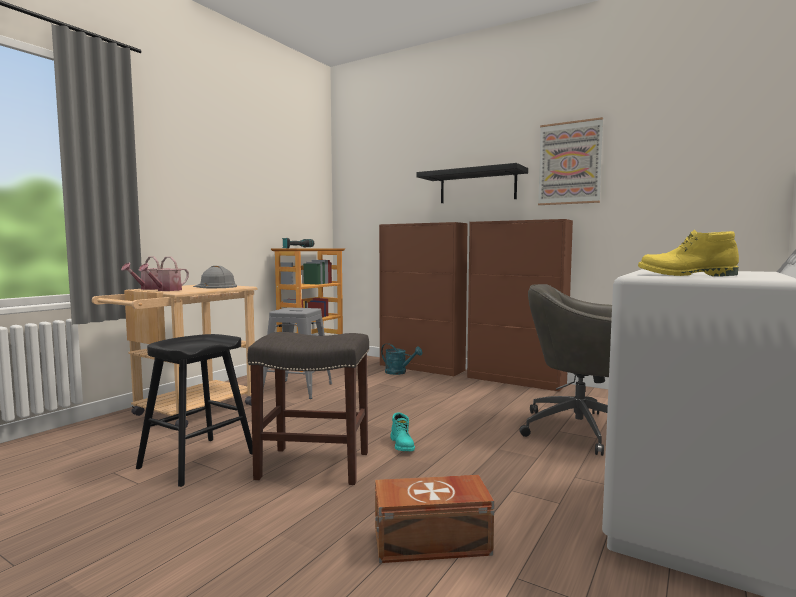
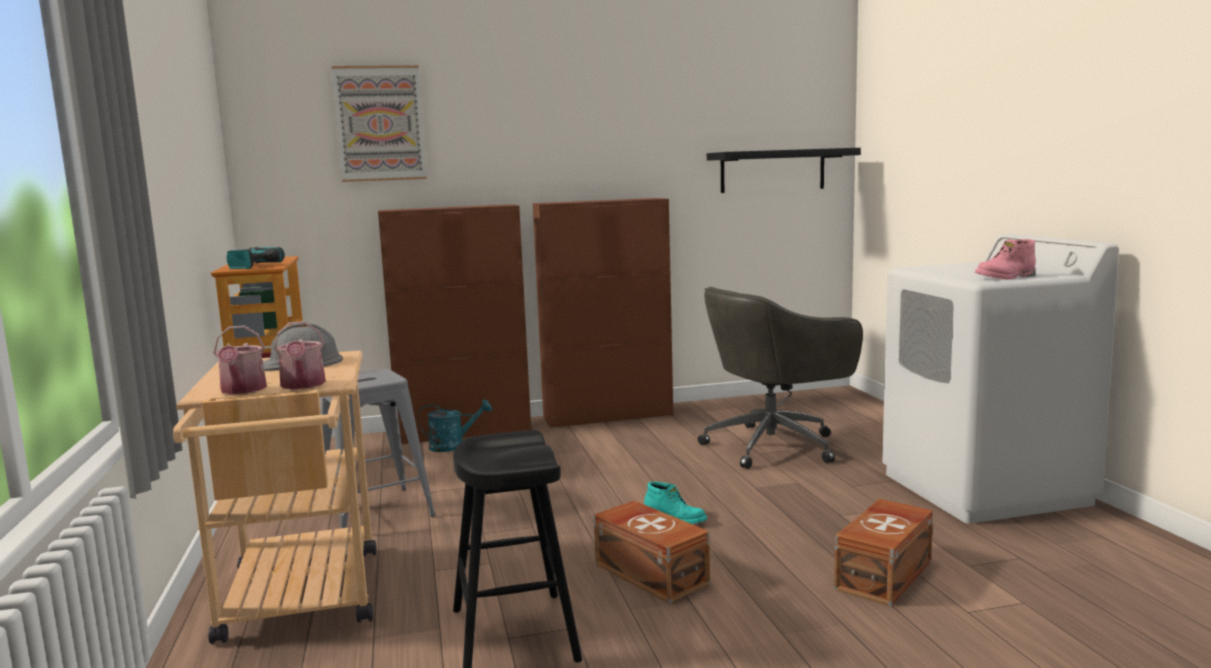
camera: 45 degrees left, 5 degrees up
(316, 465) = (651, 573): grey stool -> brown storage box
(477, 186) = (522, 149): black shelf -> black shelf (772, 171)
(569, 163) = (647, 123): picture -> picture (380, 124)
(686, 275) = (1006, 277): yellow boot -> pink boot

